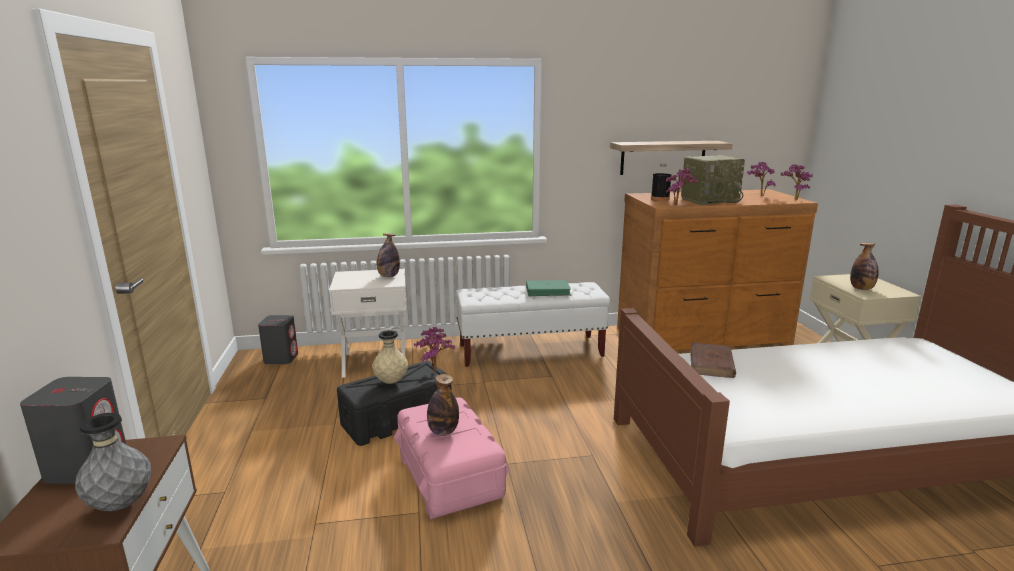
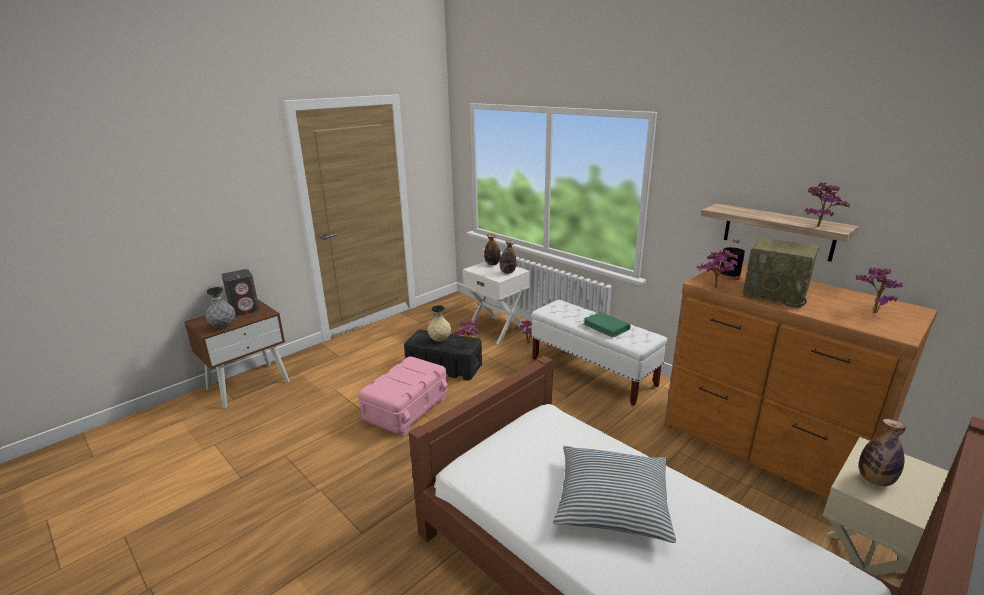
camera: 55 degrees right, 5 degrees up
(281, 358) = (464, 305): grey speaker -> none
(443, 431) = (397, 377): bottle -> bottle (492, 264)
(711, 363) = (568, 436): brown book -> none
(793, 199) = (901, 331): potted plant -> potted plant (817, 226)
(816, 378) = (612, 502): none -> pillow

